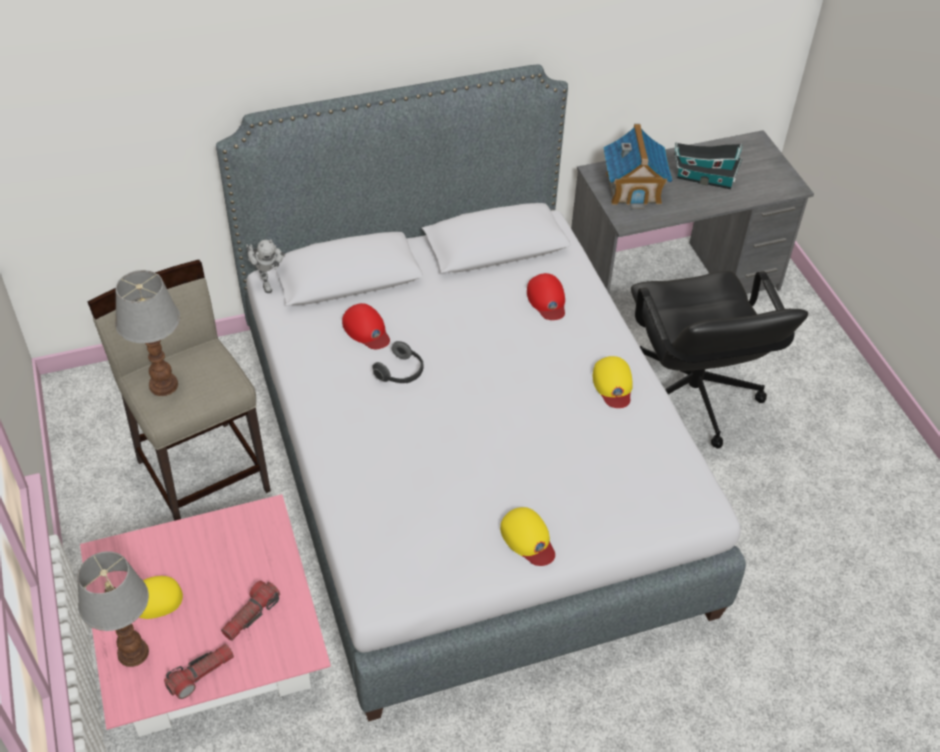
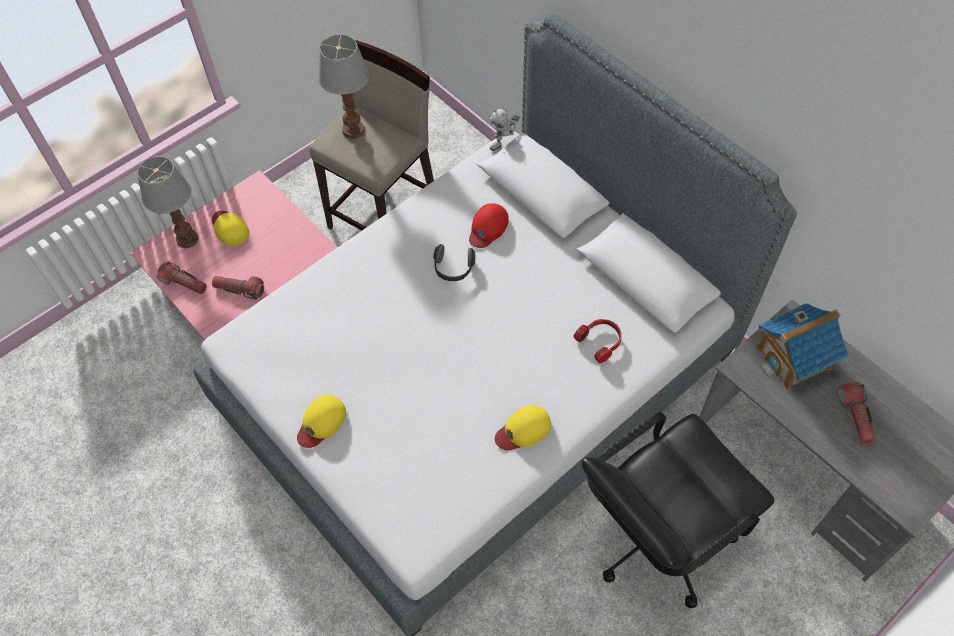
camera: 70 degrees right, 10 degrees up
(547, 300) = (600, 342): red cap -> headphones
(702, 179) = (855, 416): toy house -> flashlight

